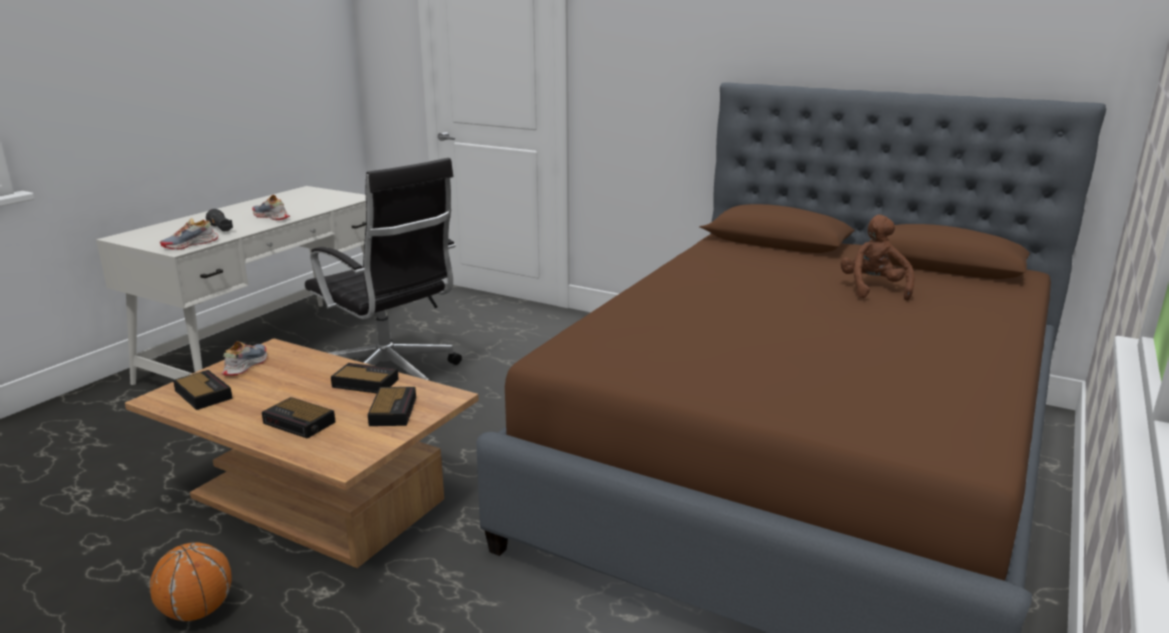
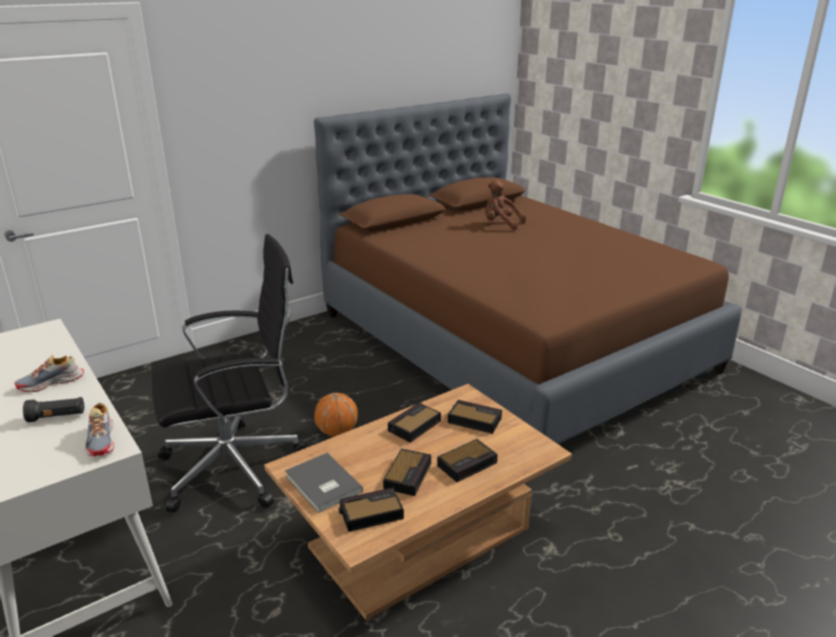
camera: 65 degrees left, 5 degrees up
(197, 611) = (546, 620): basketball -> basketball (337, 432)
(245, 366) = (322, 485): shoe -> grey book
(271, 398) = (408, 475): none -> alarm clock

